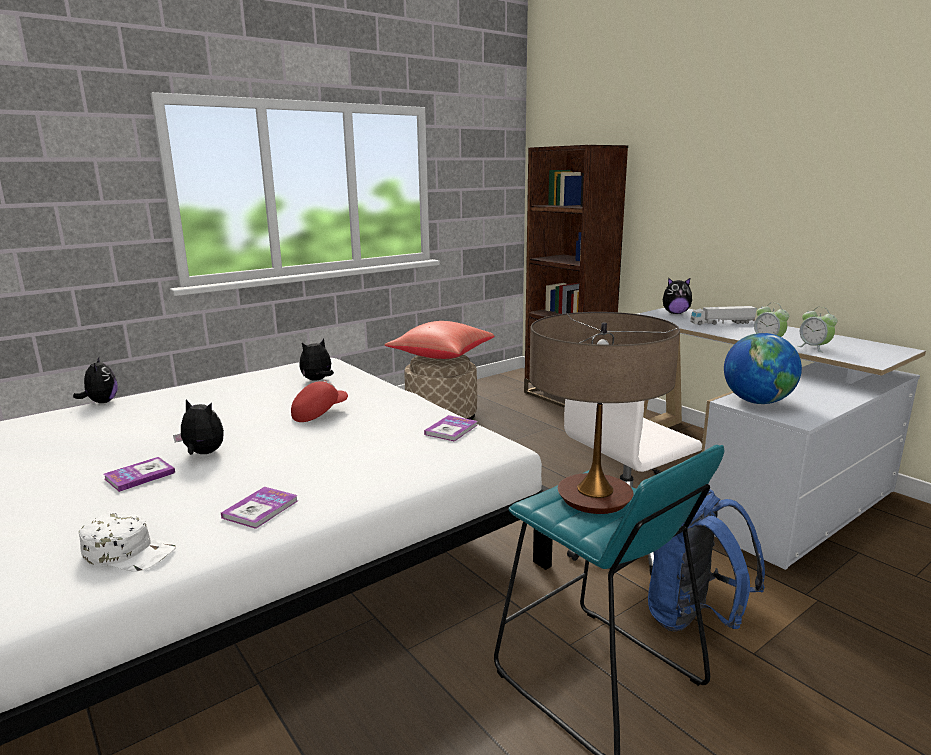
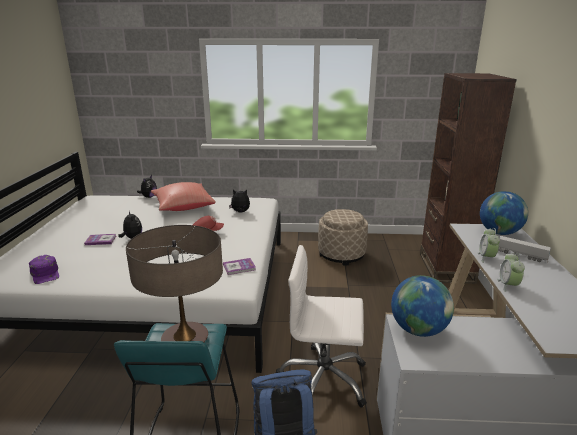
camera: 40 degrees right, 5 degrees up
(129, 552) = (46, 274): white cap -> purple cap
(260, 509) = (103, 275): book -> none
(440, 356) = (344, 214): red pillow -> red pillow (183, 207)
(675, 313) = (499, 233): plush toy -> globe
(814, 348) = (537, 306): alarm clock -> alarm clock (486, 257)

